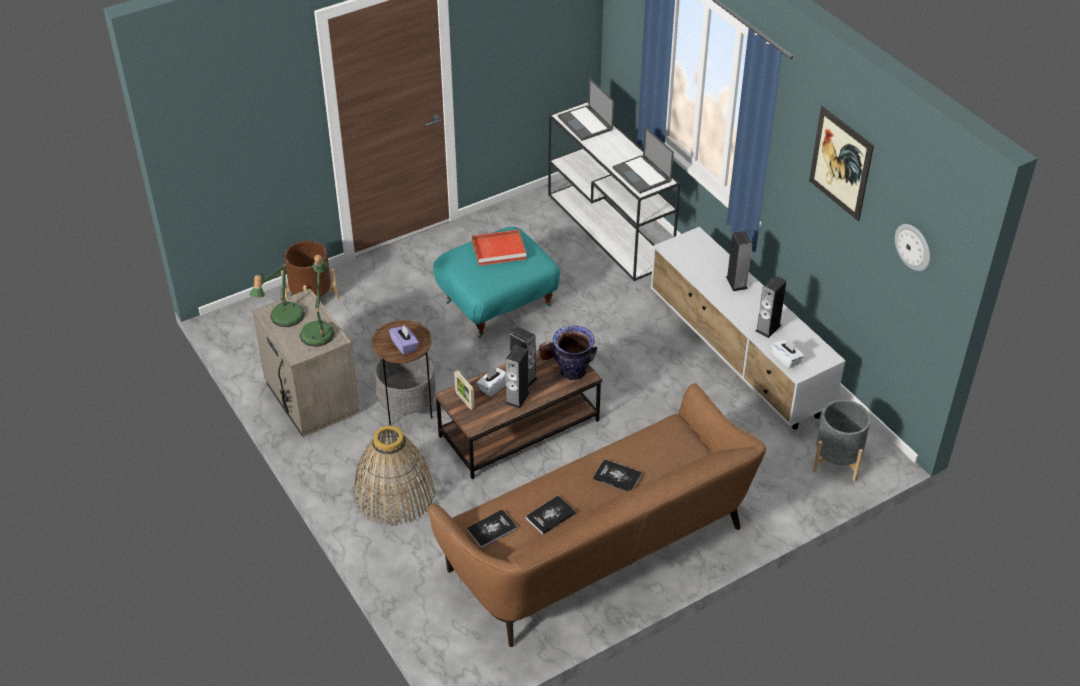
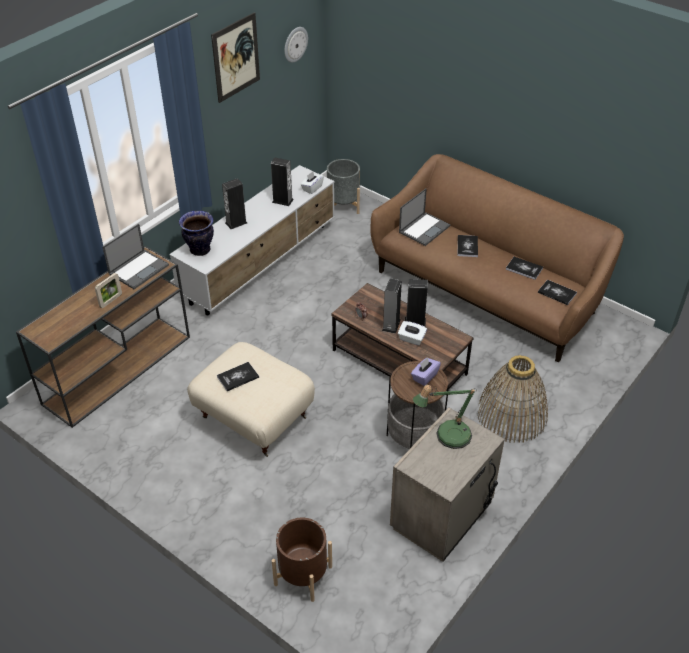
camera: 110 degrees left, 0 degrees up
(283, 319) = (448, 469): table lamp -> none
(464, 401) = (436, 351): picture frame -> picture frame (111, 300)
(497, 303) = (253, 419): turquoise ottoman -> beige ottoman
(500, 249) = (238, 377): red tray -> book
(573, 372) = (368, 299): vase -> vase (199, 250)
(586, 123) = (60, 323): laptop -> laptop (424, 229)
(610, 229) = (119, 368): white console table -> brown console table

